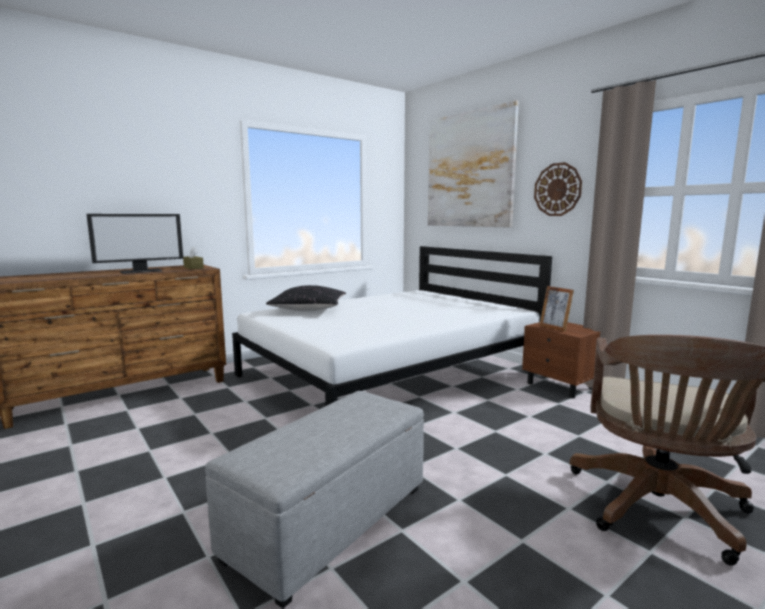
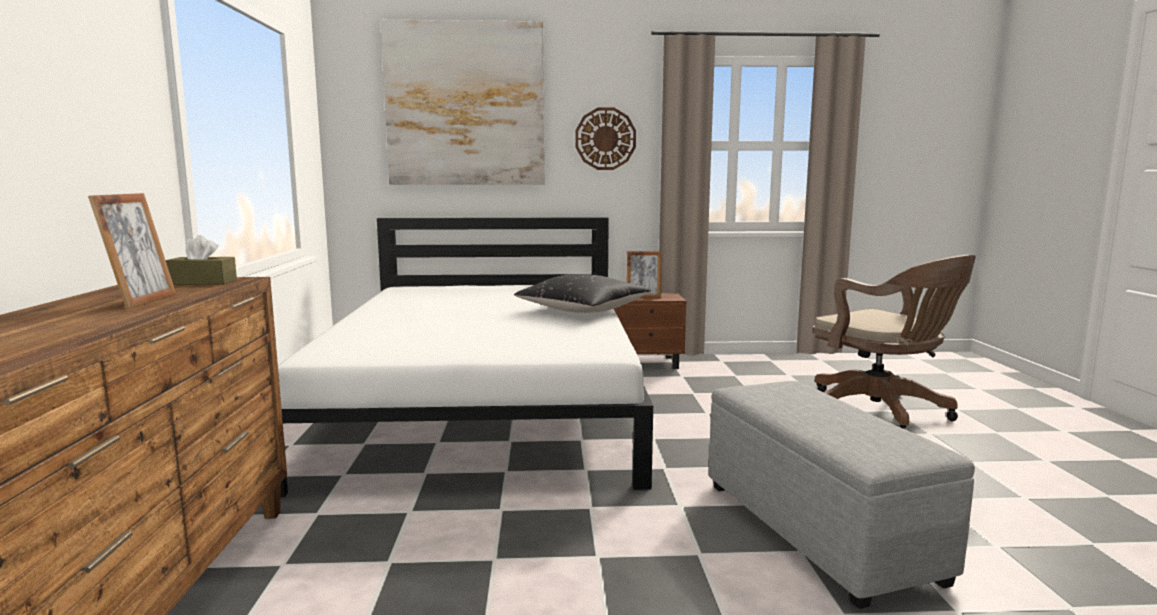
camera: 55 degrees left, 0 degrees up
(141, 271) = (142, 302): monitor -> picture frame
(308, 309) = (374, 334): black pillow -> black pillow (583, 310)

